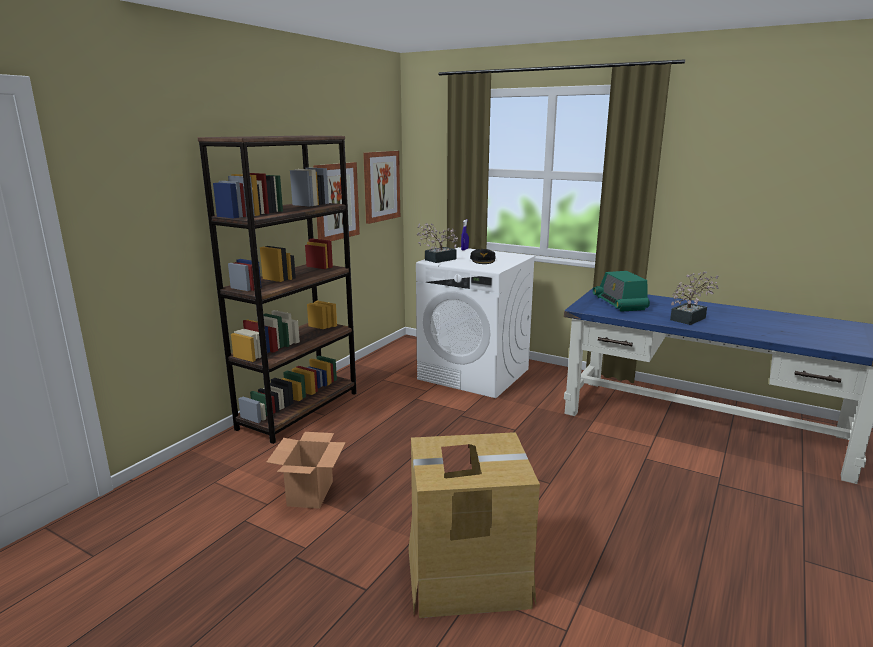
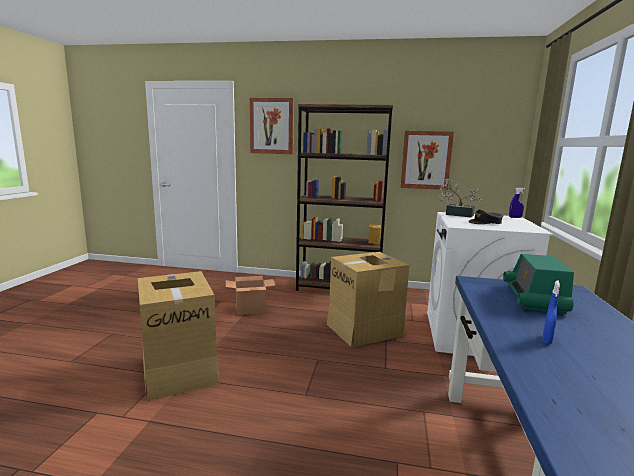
camera: 70 degrees right, 5 degrees down
(381, 186) = (490, 155): picture -> picture (272, 126)
(431, 420) = (365, 329): none -> cardboard box
(619, 303) = (534, 298): radio -> radio turned 45 degrees counterclockwise
(690, 318) = (547, 340): potted plant -> blue spray bottle

